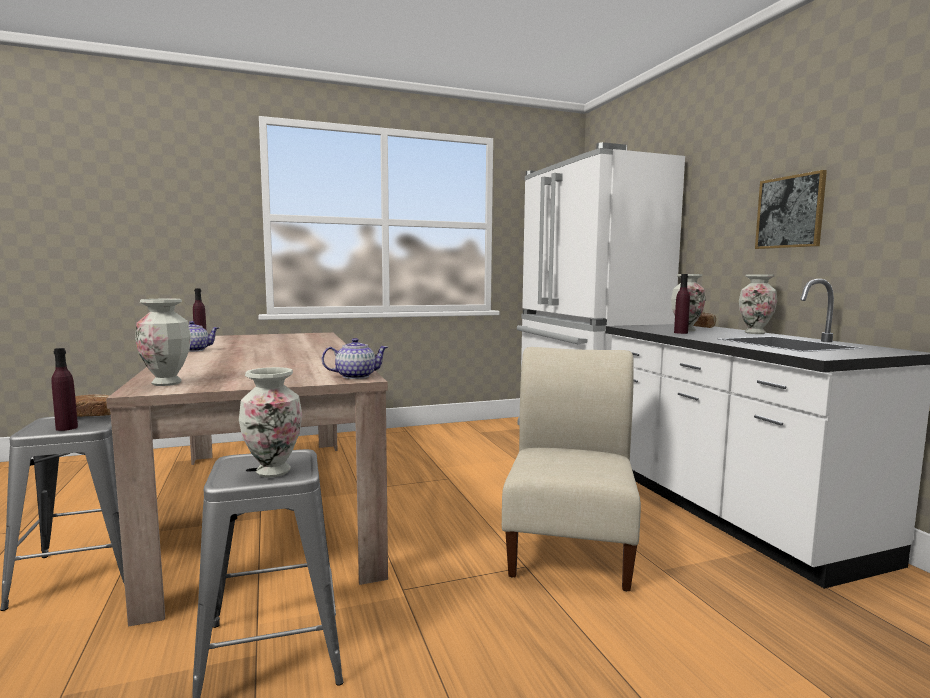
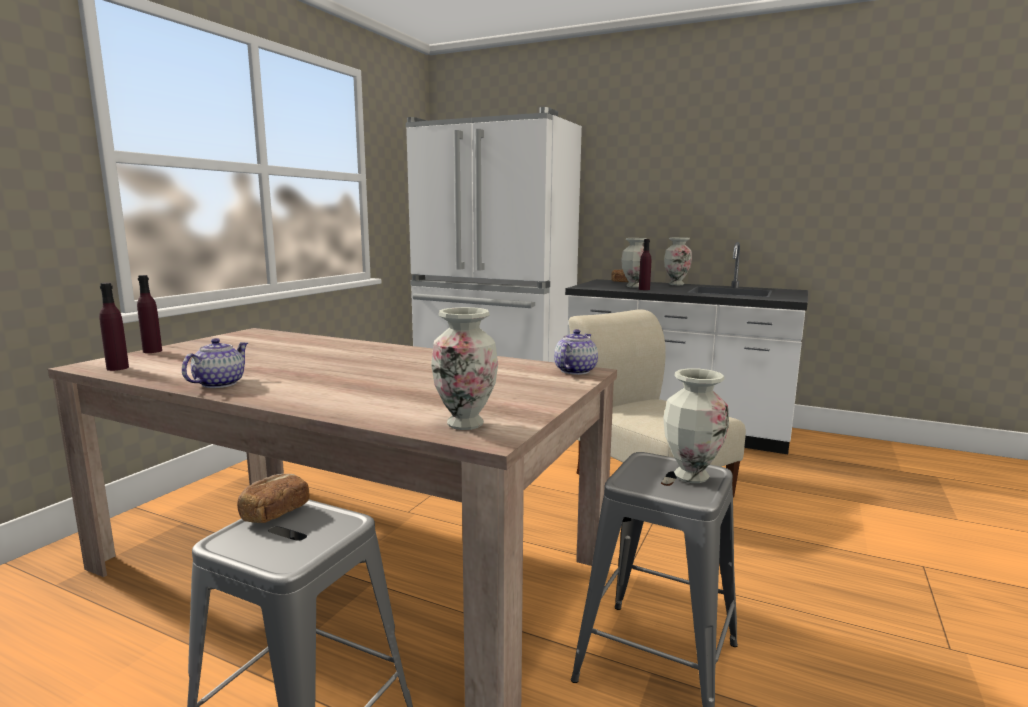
camera: 45 degrees left, 5 degrees up
(66, 428) = (308, 537): purple bottle -> purple bottle (152, 351)
(790, 212) = (692, 188): picture -> none

